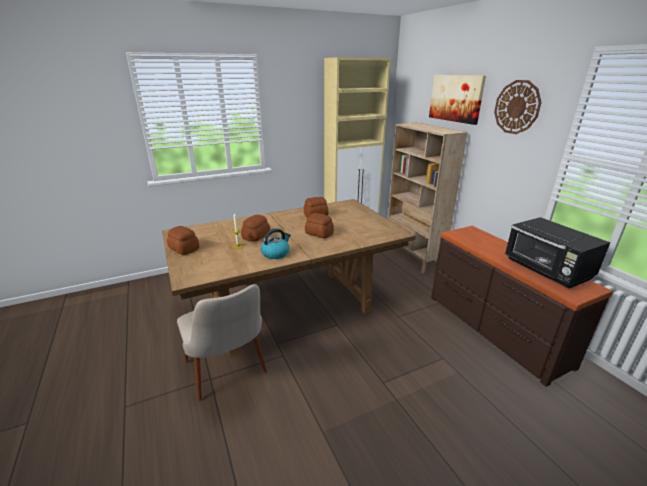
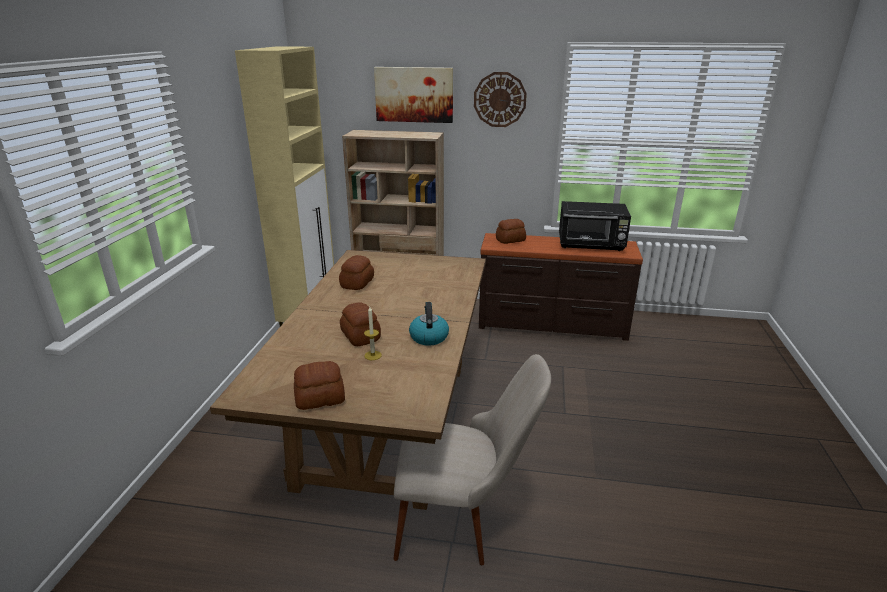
camera: 55 degrees left, 0 degrees up
(319, 233) = (412, 298): bread -> bread (510, 240)

